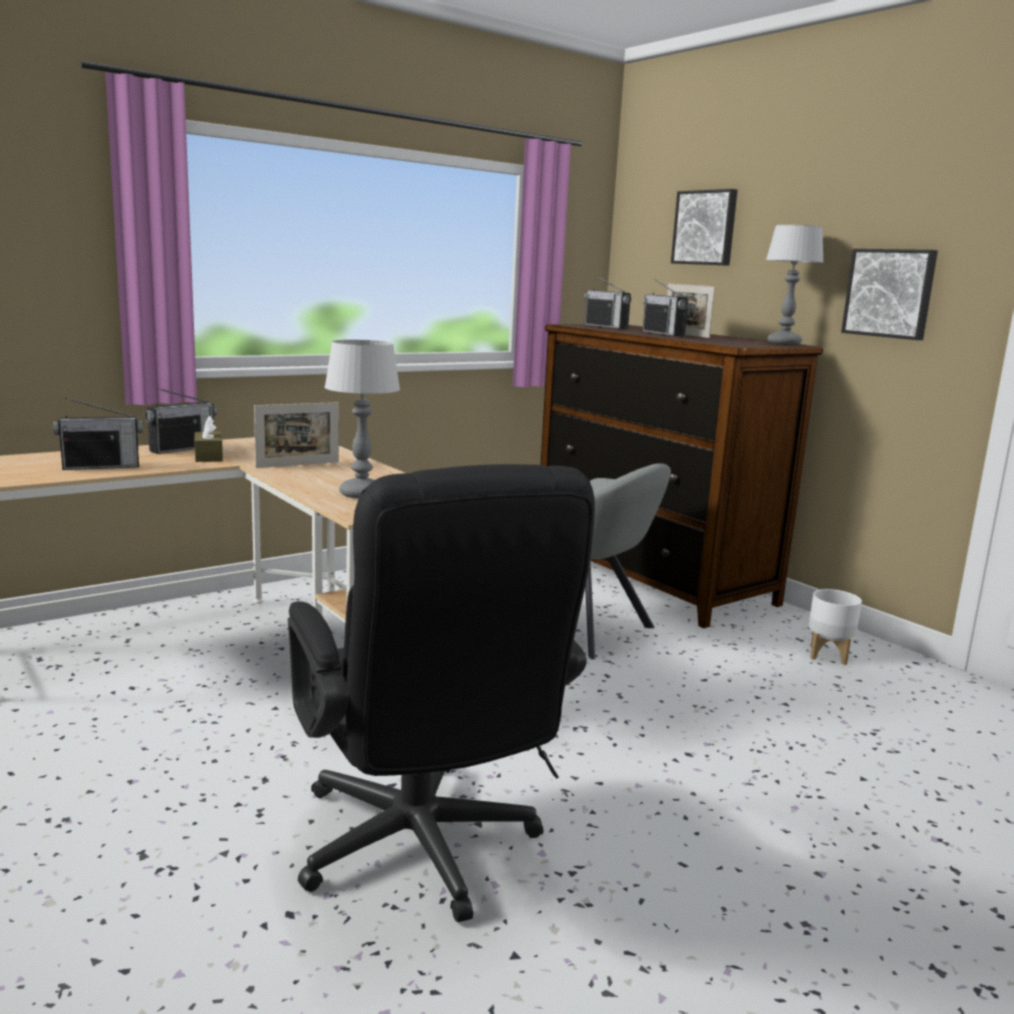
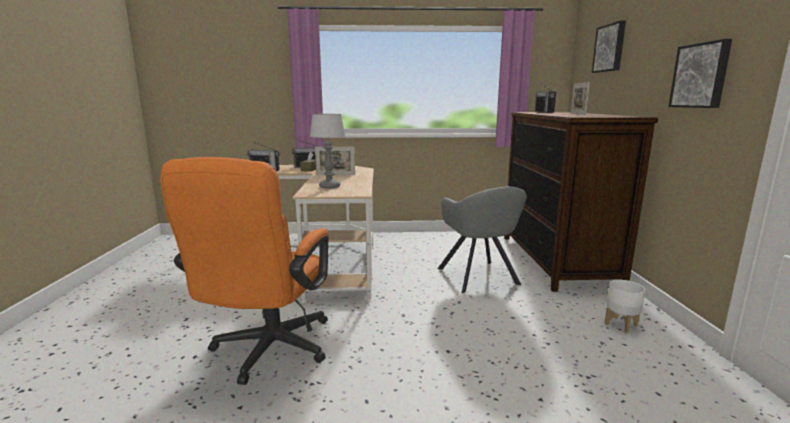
camera: 35 degrees right, 0 degrees up
(423, 853) = (267, 352): black office chair -> orange office chair
(663, 334) = (562, 114): radio -> none
(784, 343) = (631, 116): table lamp -> none

